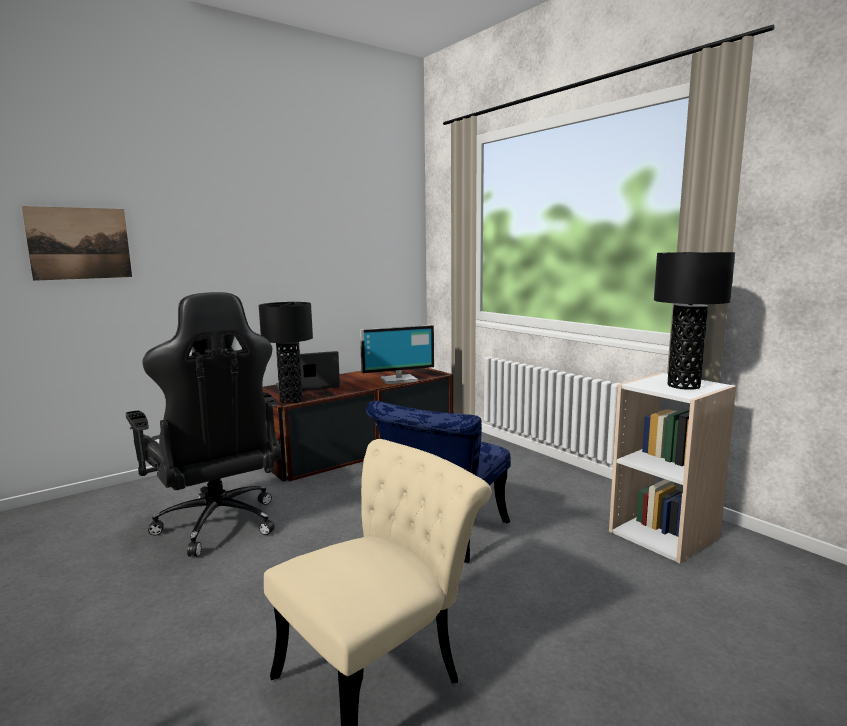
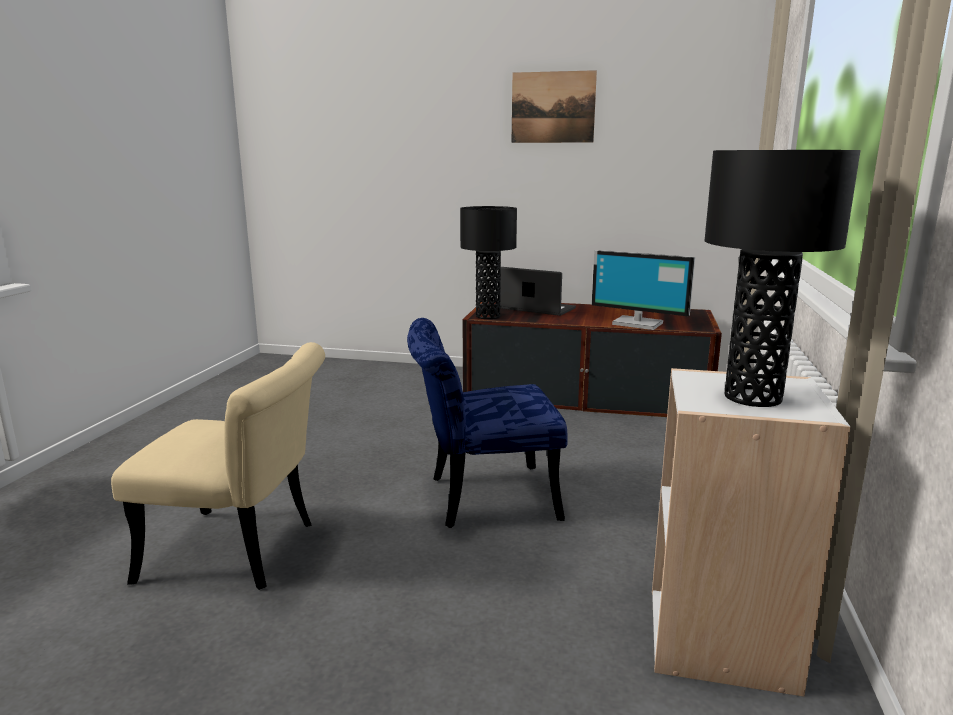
camera: 50 degrees right, 5 degrees up
(79, 243) = (354, 139): picture -> picture (553, 107)
(215, 521) = (367, 408): black office chair -> none

